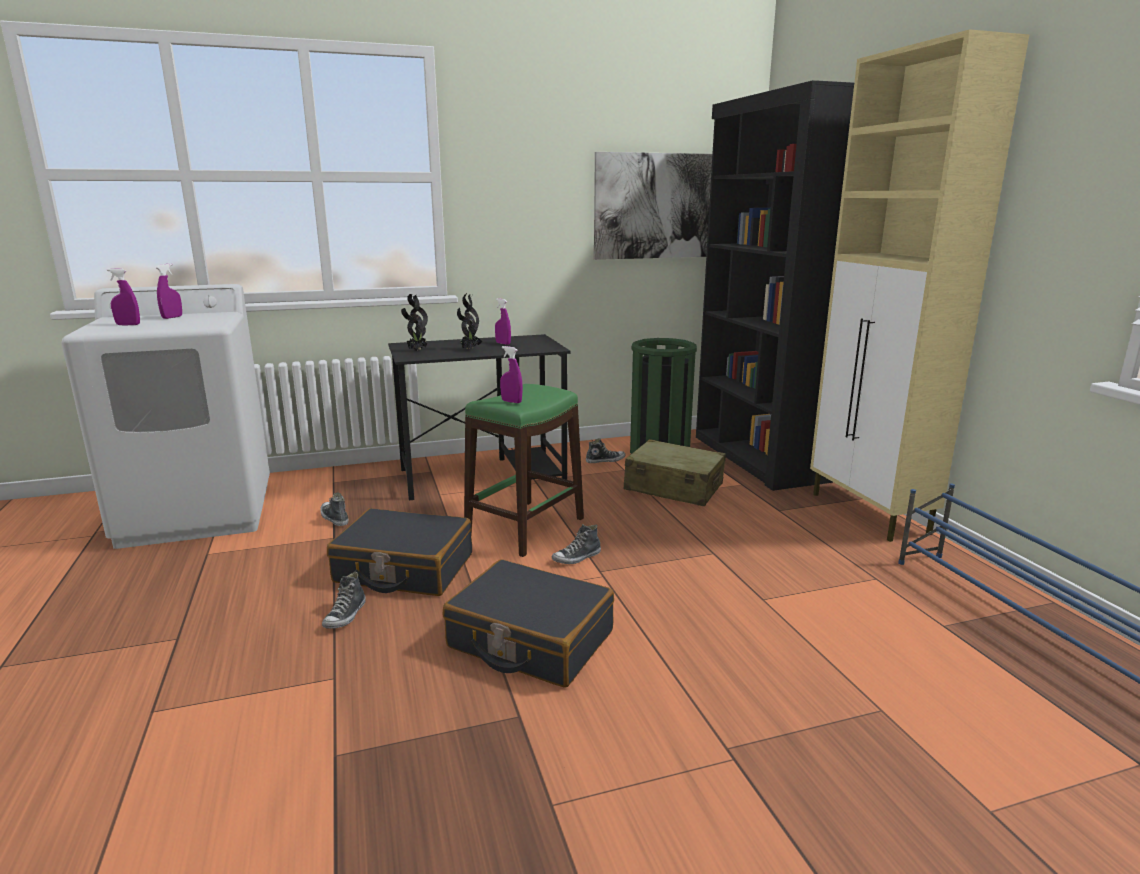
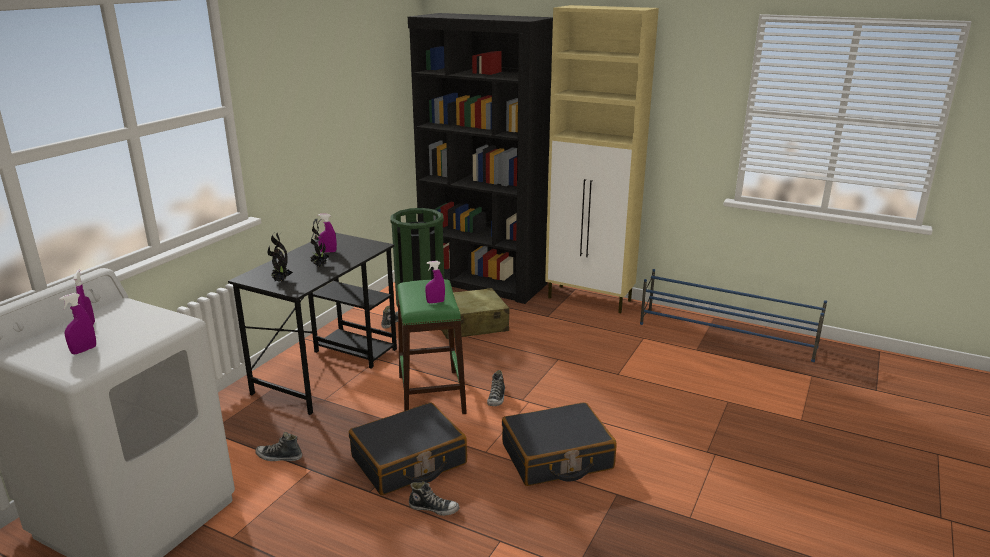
camera: 45 degrees left, 5 degrees up
(346, 616) = (434, 508): shoe -> shoe turned 45 degrees counterclockwise
(664, 206) = (376, 100): picture -> none

